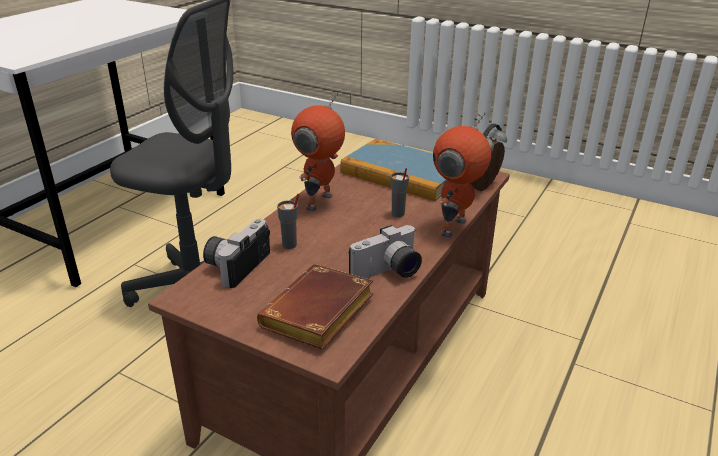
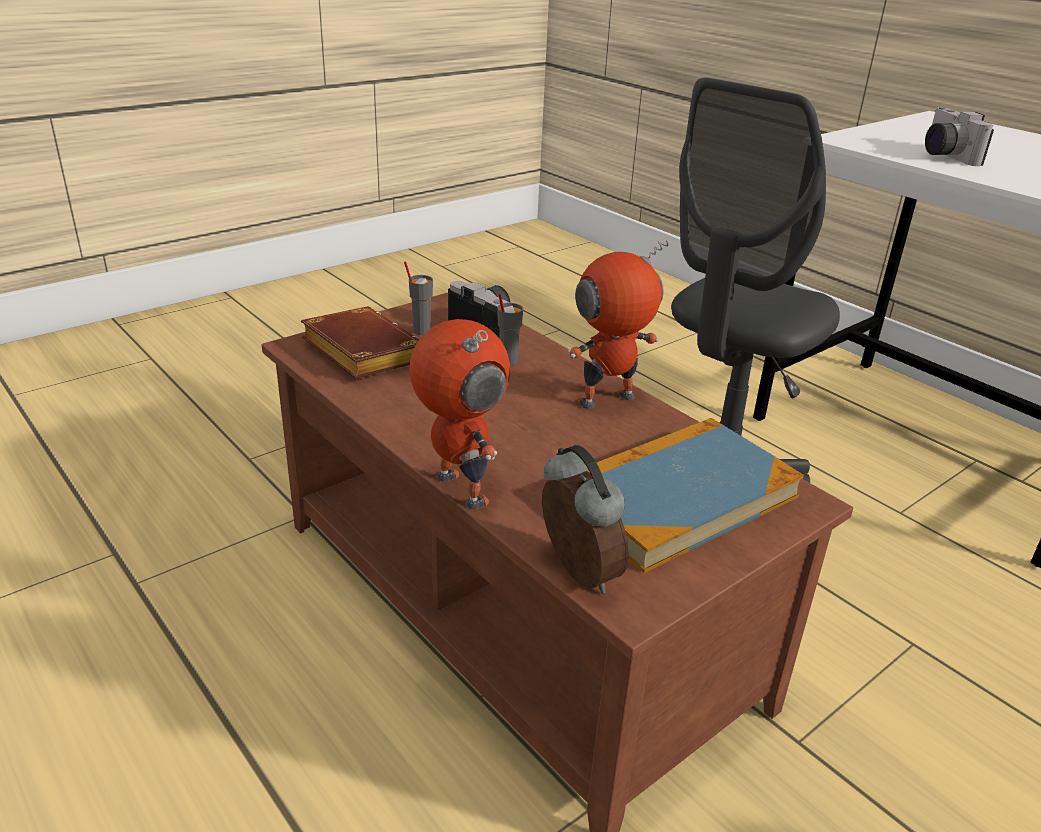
camera: 110 degrees right, 0 degrees up
(320, 202) = (608, 401): toy robot -> toy robot turned 75 degrees counterclockwise
(388, 273) = (394, 406): camera -> camera (942, 155)
(398, 214) = (535, 453): grey cup -> grey cup (421, 331)

